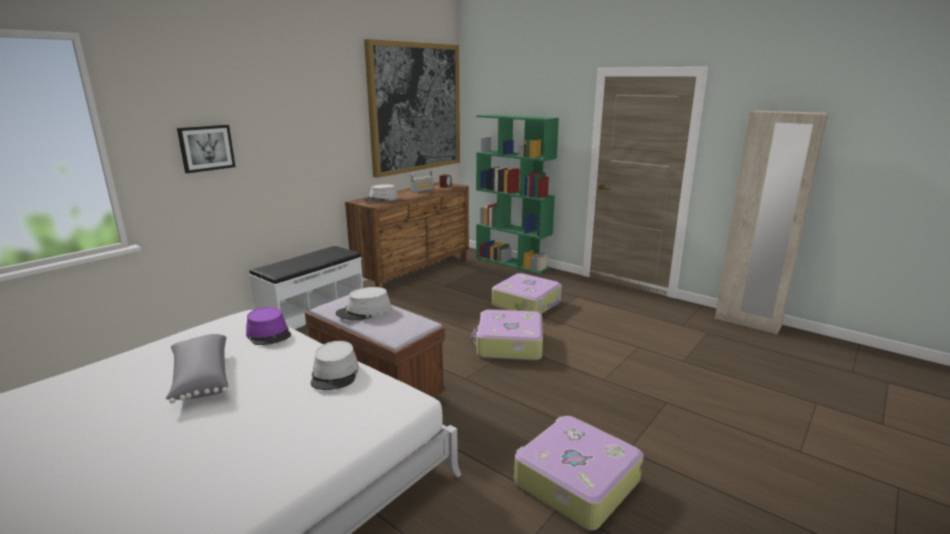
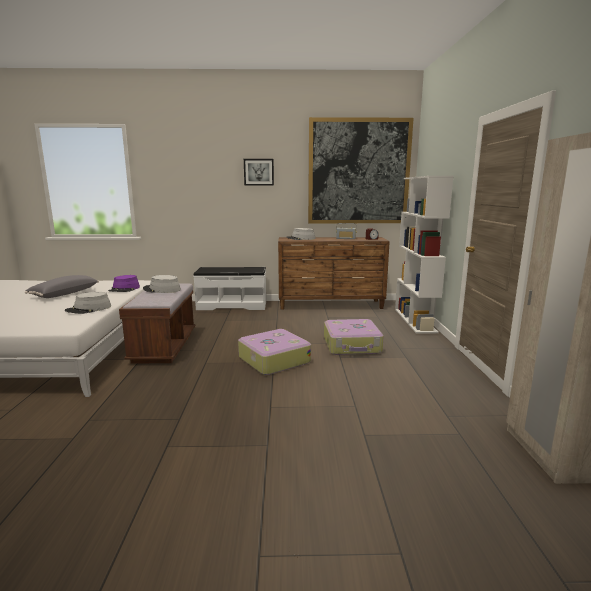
camera: 50 degrees right, 5 degrees down
(206, 148) = (183, 188): picture -> picture (258, 172)
(513, 263) = (415, 320): green bookcase -> white bookcase
(575, 482) = (105, 436): suitcase -> none

